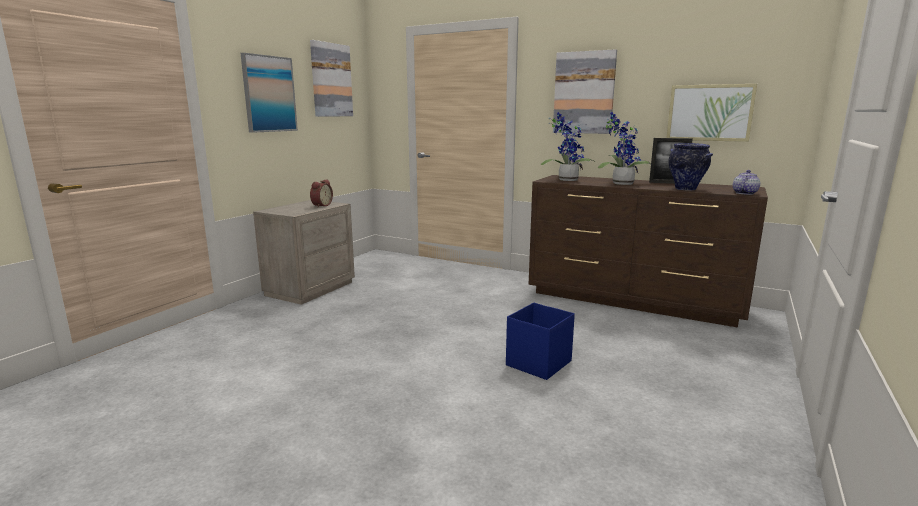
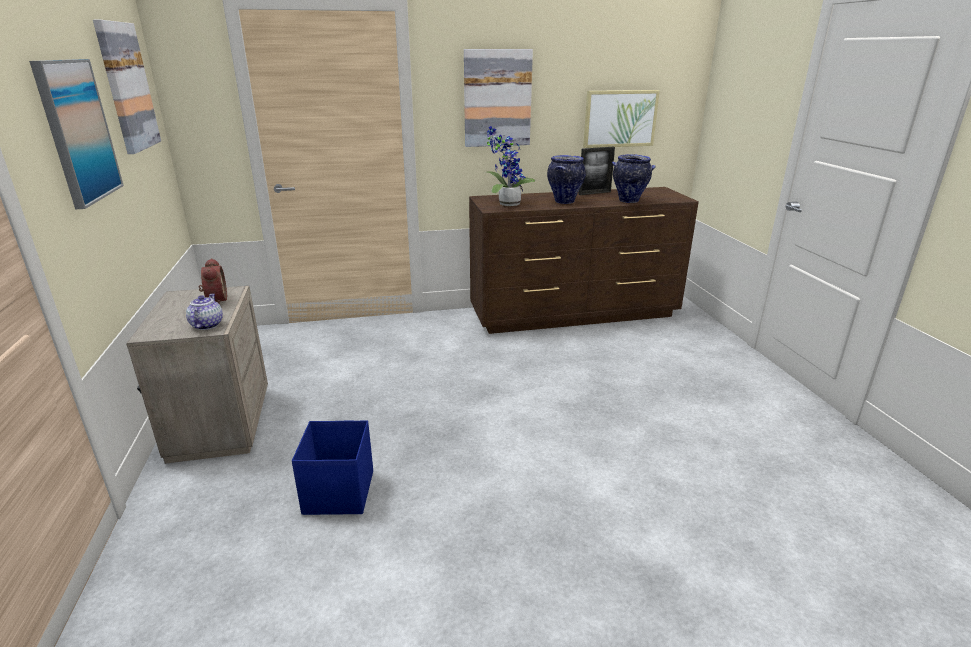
camera: 40 degrees left, 10 degrees up
(537, 363) = (604, 414): blue storage box -> blue storage box (338, 493)
(620, 183) = (564, 201): potted plant -> vase
(744, 193) = (676, 199): teapot -> teapot (207, 325)

